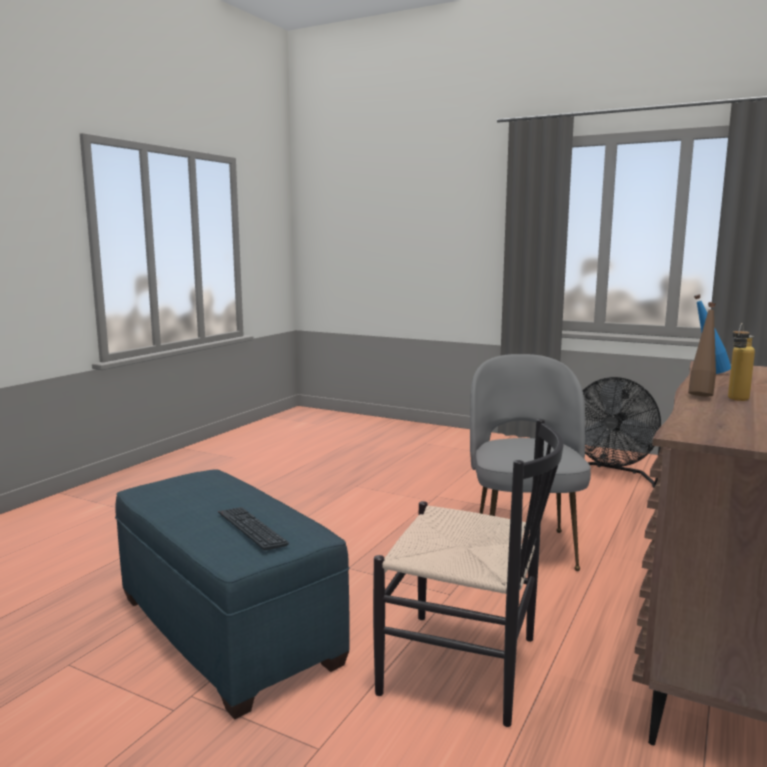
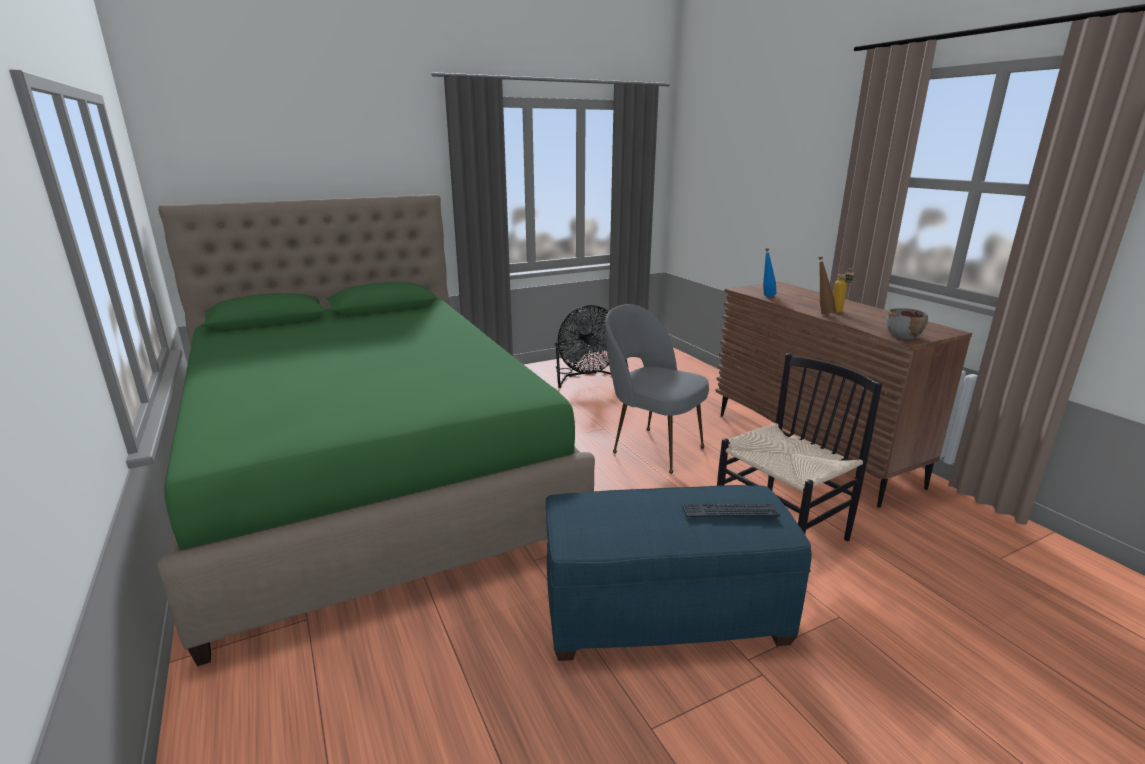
camera: 55 degrees left, 10 degrees up
(302, 461) = (370, 470): none -> green bed
(701, 431) = (903, 336): none -> grey bowl

